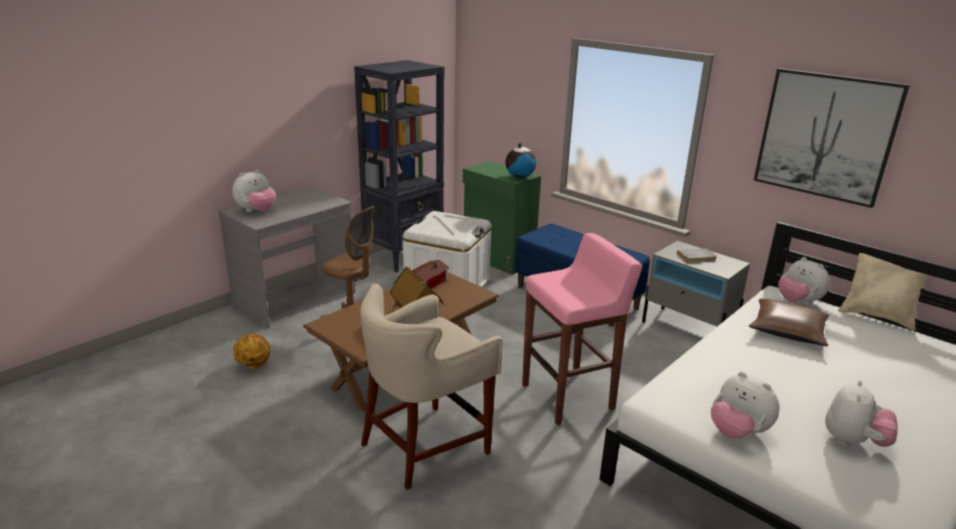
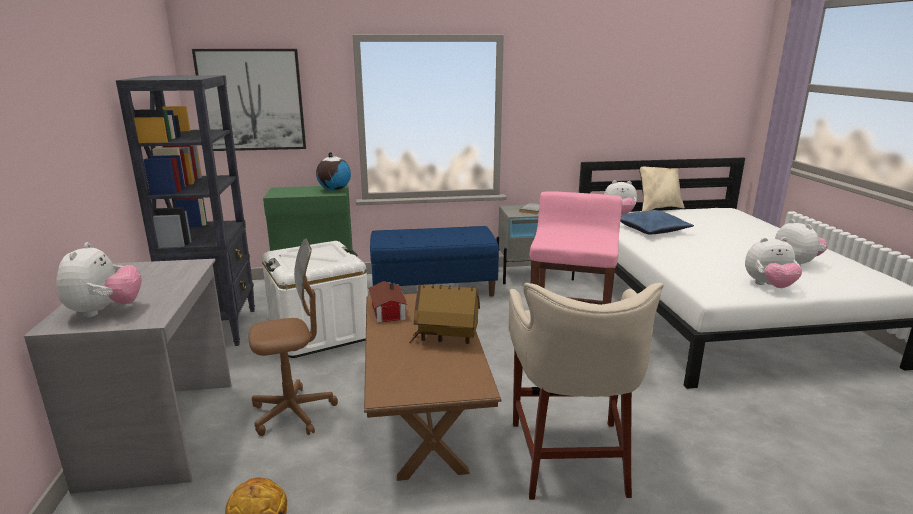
camera: 50 degrees left, 5 degrees down
(788, 330) = (652, 230): brown pillow -> blue pillow
(825, 136) = (600, 87): picture -> picture (251, 100)

